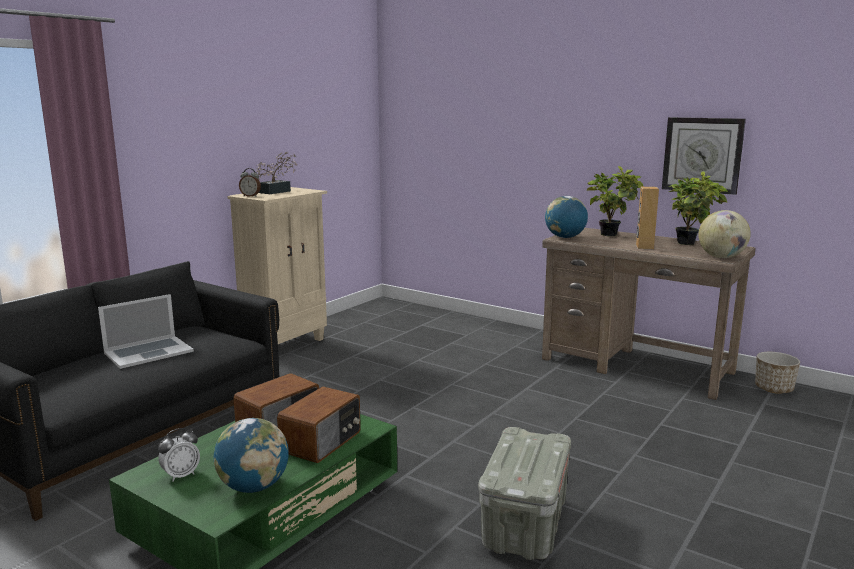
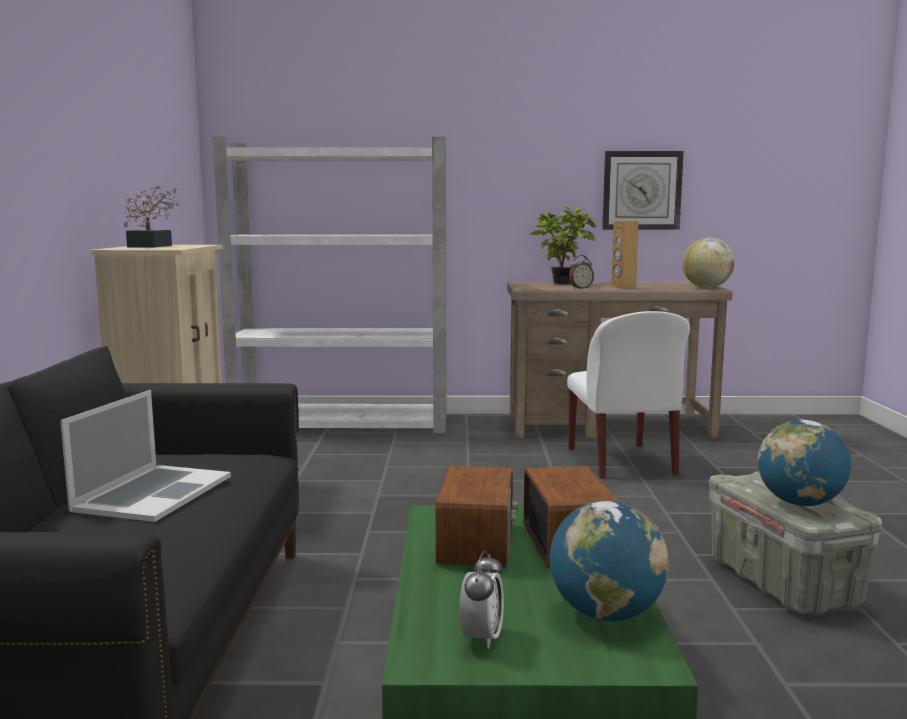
camera: 35 degrees left, 5 degrees down
(250, 196) = (135, 248): alarm clock -> alarm clock (580, 288)
(444, 320) = (342, 423): none -> white bookcase
(565, 237) = (529, 287): globe -> globe (800, 503)
(587, 399) = (622, 462): none -> white chair
(691, 244) = (651, 283): potted plant -> none
(774, 389) = (739, 421): planter -> none

